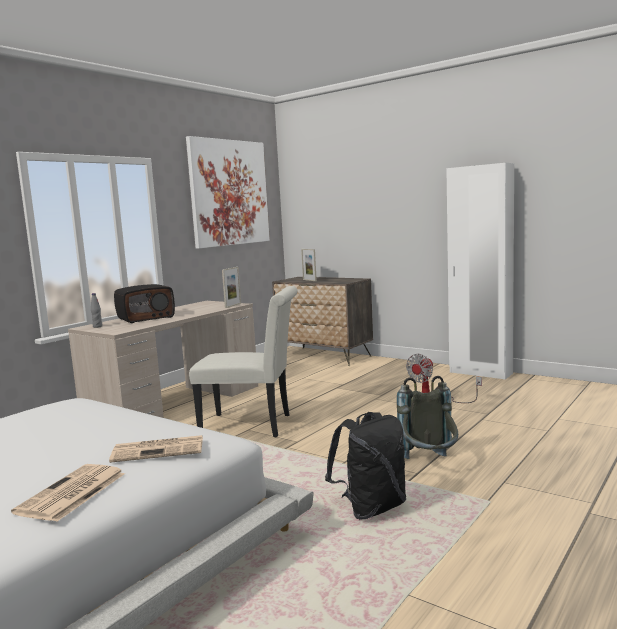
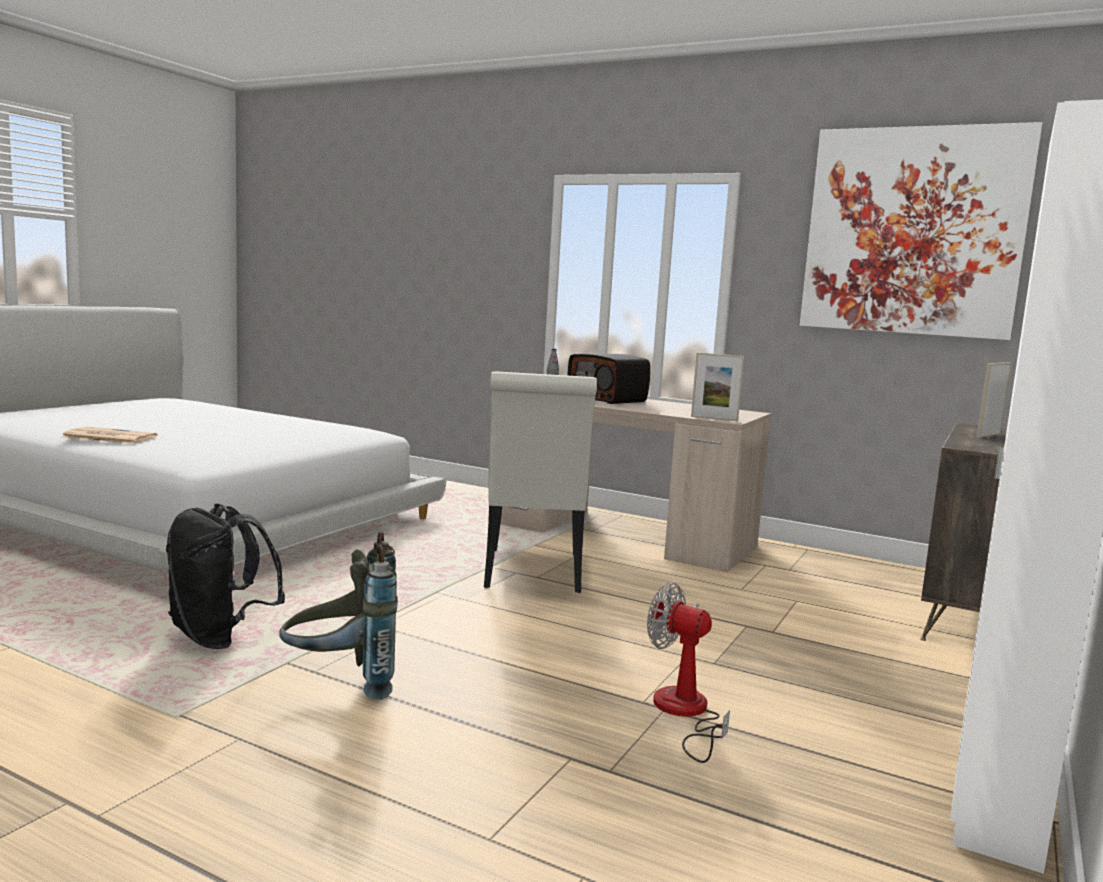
camera: 80 degrees right, 0 degrees up
(159, 449) = (178, 448): newspaper -> none

